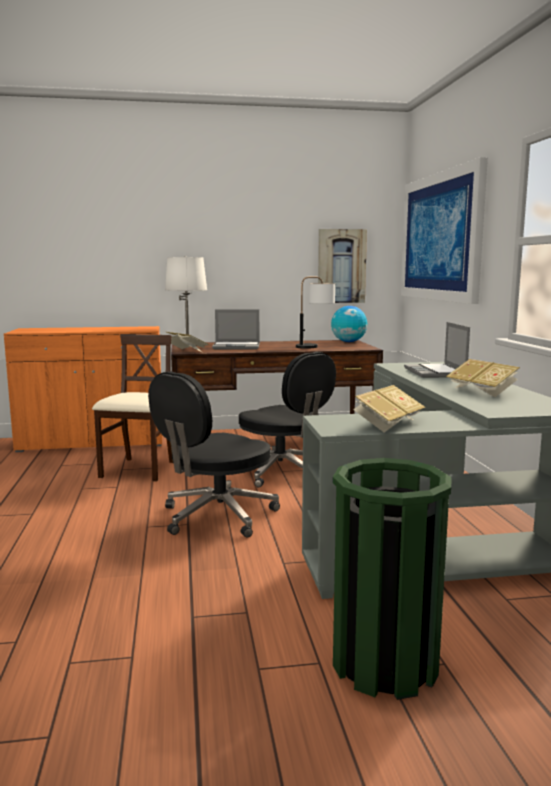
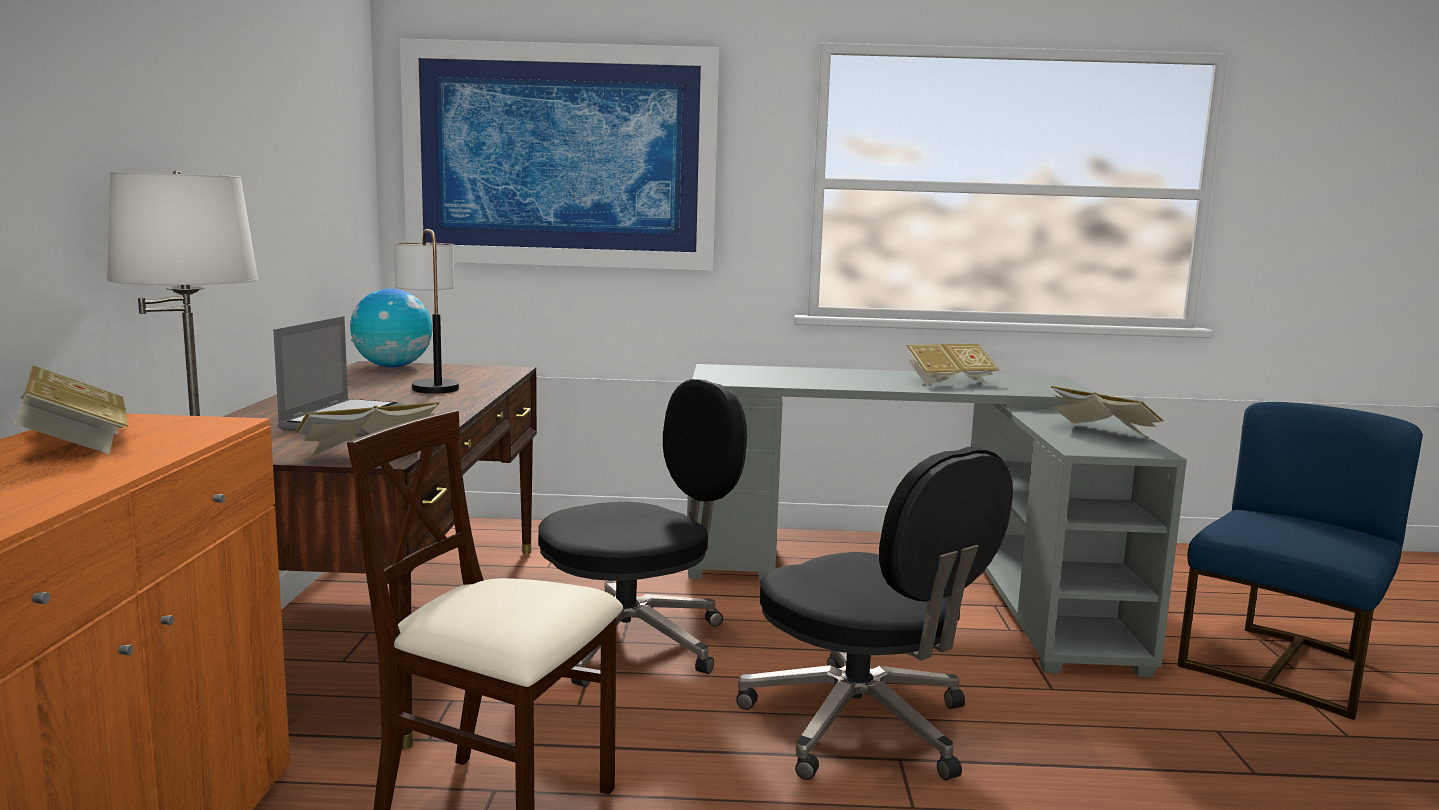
camera: 80 degrees left, 0 degrees up
(121, 328) = (76, 442): none -> book
(341, 266) = (328, 201): picture -> none
(384, 664) = (1282, 666): green trash can -> blue chair
(436, 373) = (803, 377): laptop -> none

